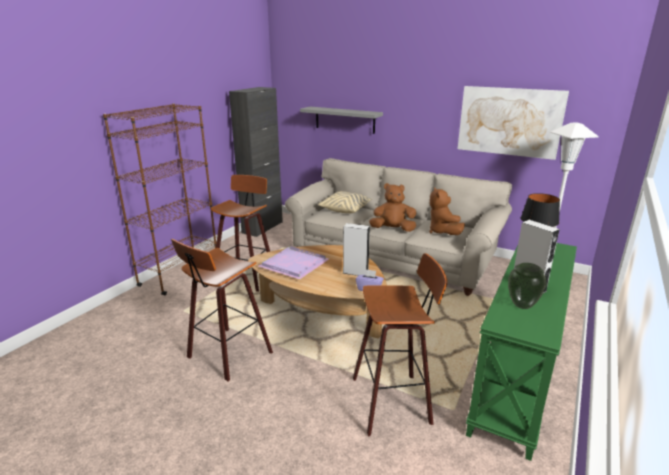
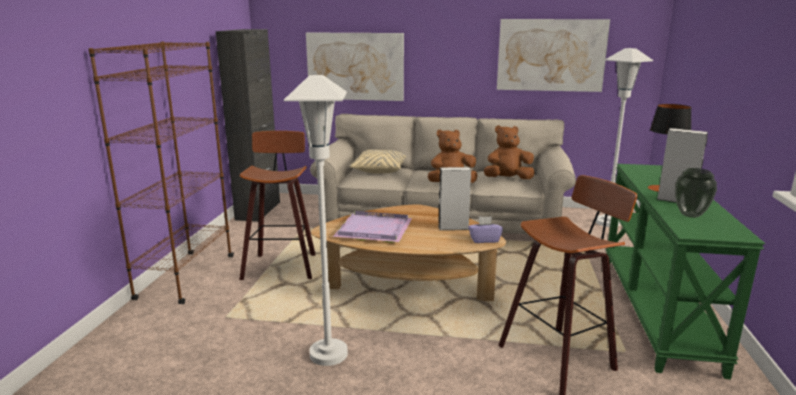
camera: 20 degrees left, 5 degrees down
(227, 355) = (328, 354): stool -> white floor lamp
(344, 120) = (355, 66): grey shelf -> picture
(443, 232) = (507, 179): brown plush toy -> brown plush toy turned 105 degrees clockwise

